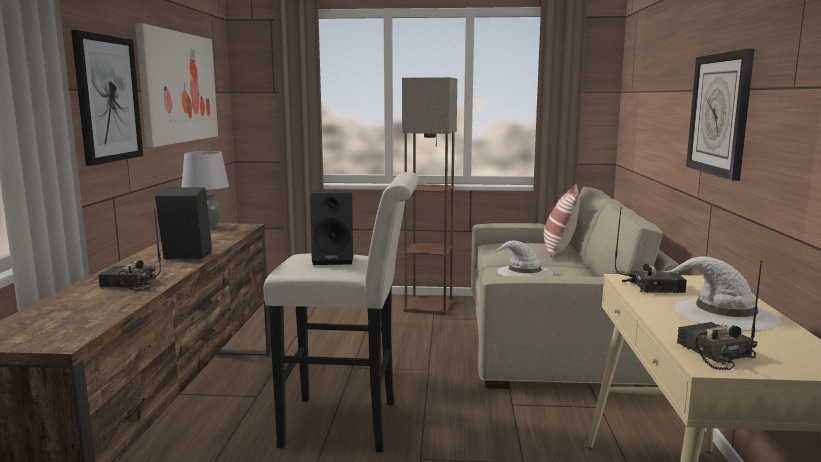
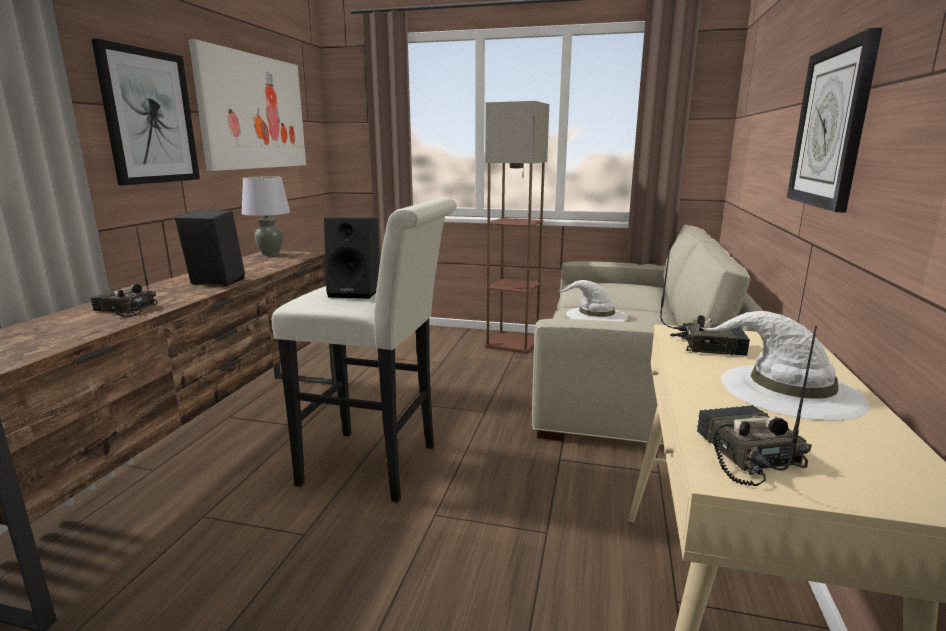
camera: 10 degrees right, 5 degrees up
(559, 250) = (648, 292): pillow -> none

